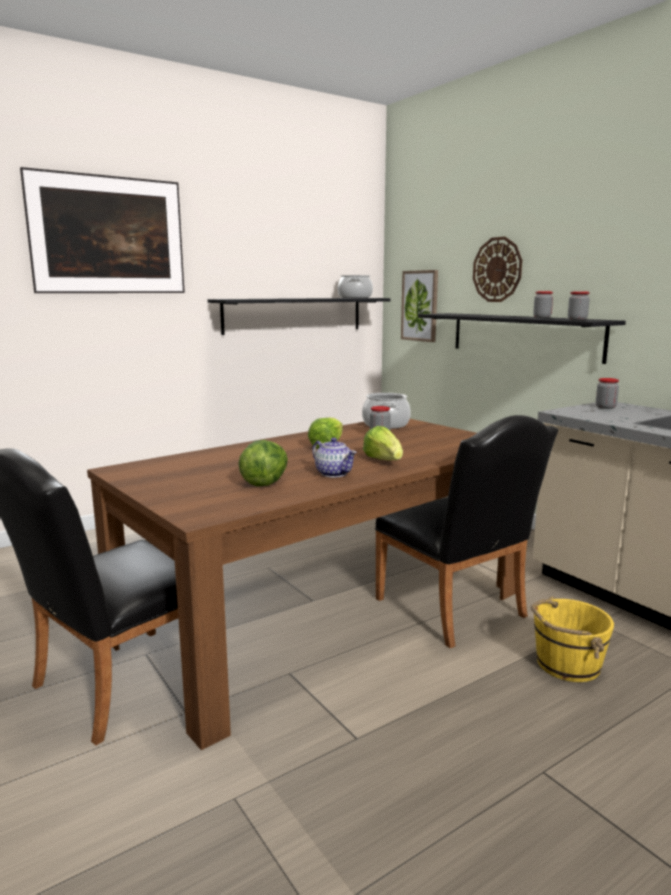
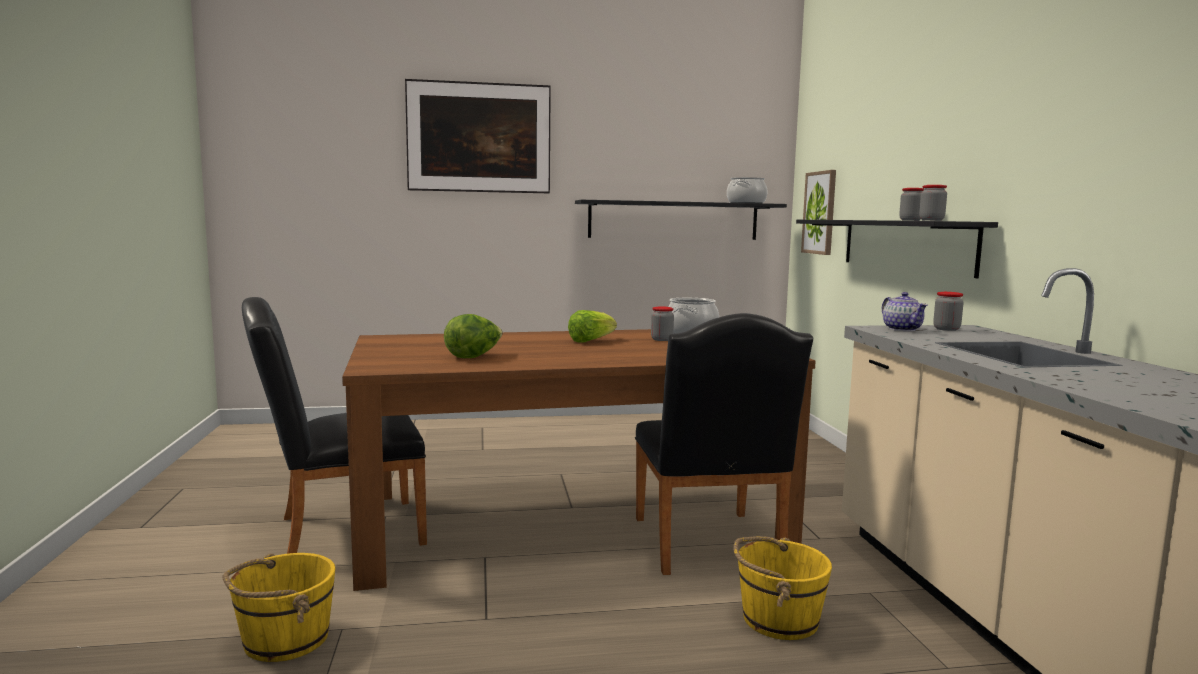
camera: 25 degrees right, 5 degrees down
(187, 834) = (284, 640): none -> yellow bucket
(334, 473) = (547, 358): teapot -> teapot (902, 329)
(383, 461) = (617, 355): lettuce -> none
(497, 269) = (885, 166): wall clock -> none

